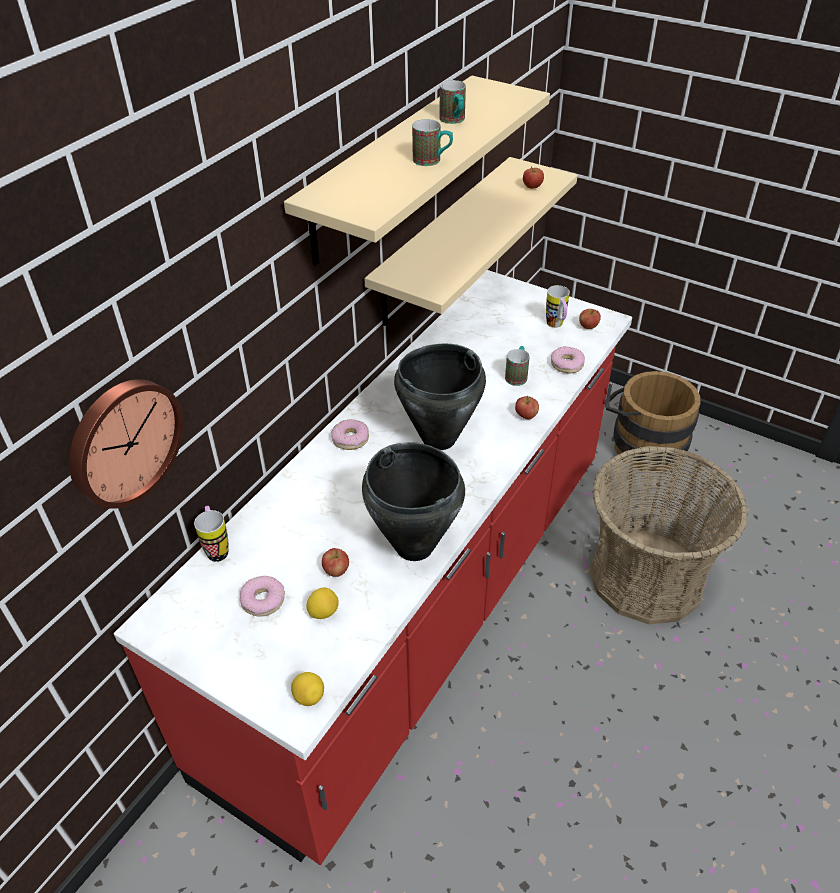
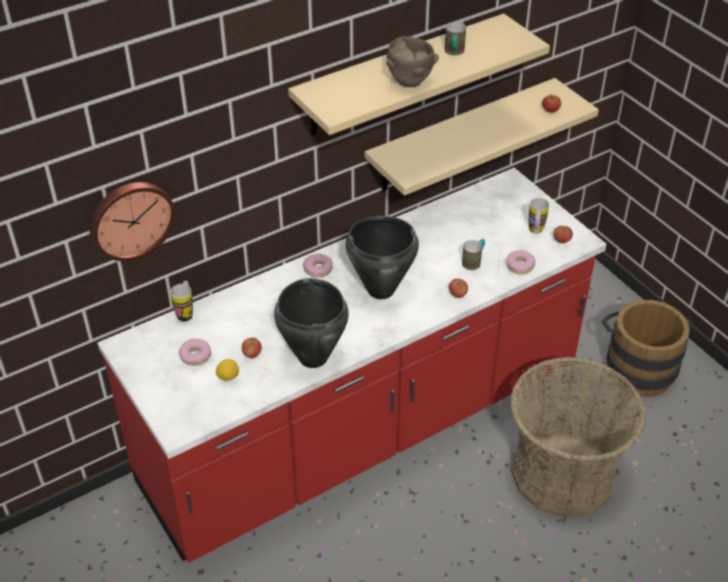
camera: 25 degrees right, 0 degrees up
(309, 696) = (189, 422): lemon -> none
(432, 161) = (410, 83): mug -> brown bowl

